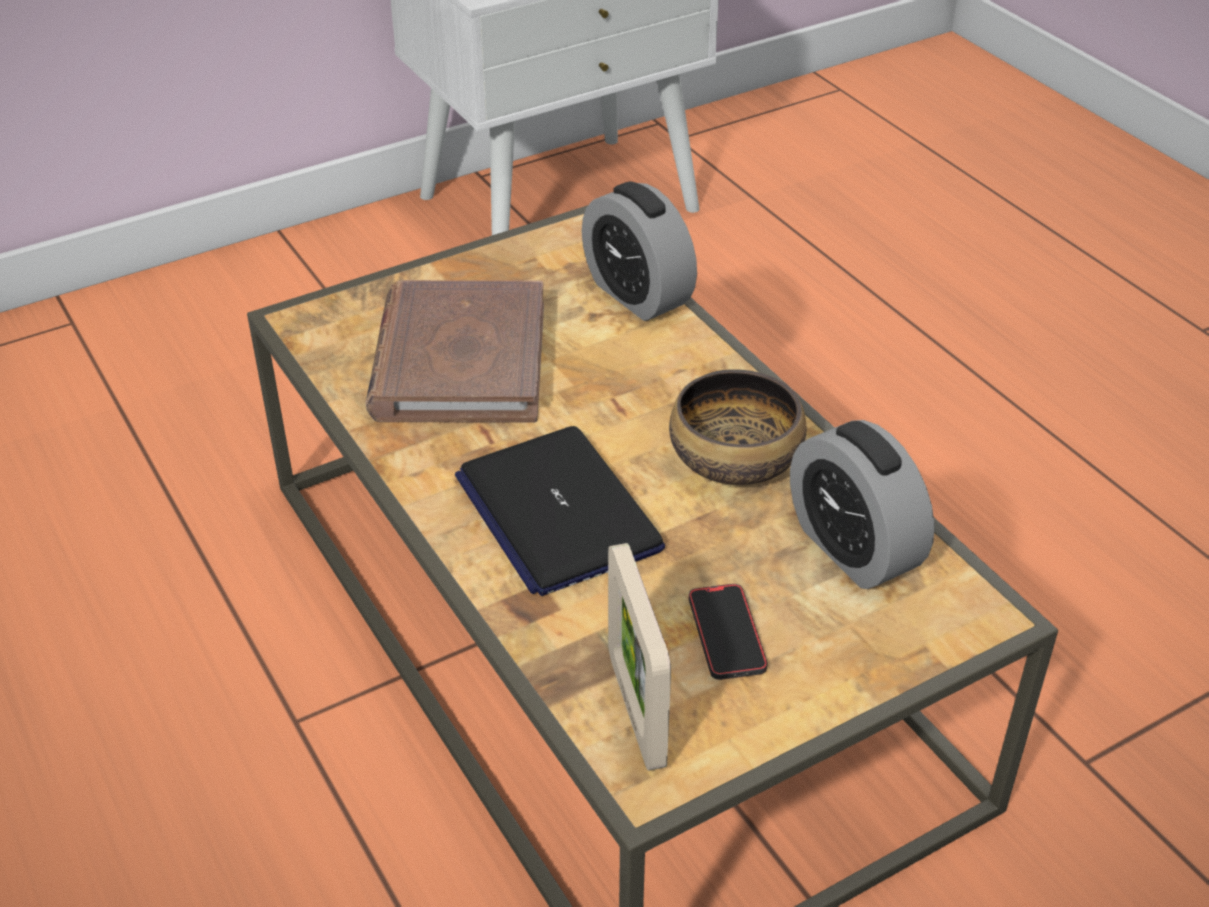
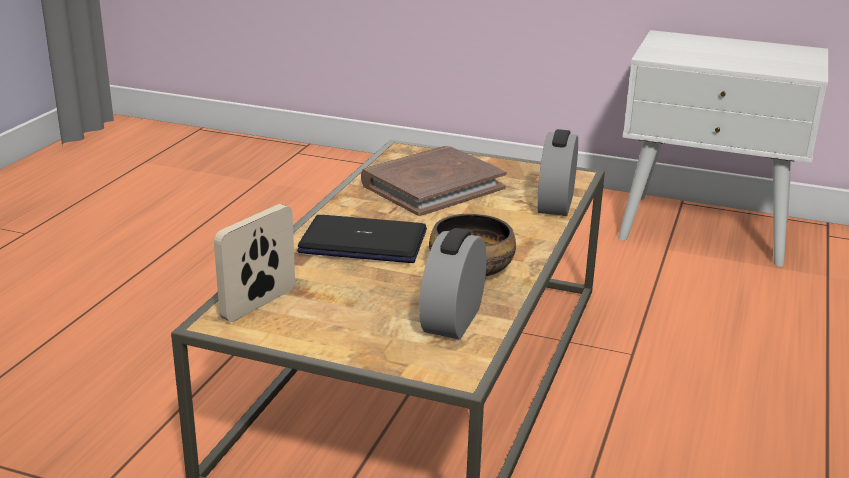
camera: 50 degrees right, 15 degrees down
(557, 512) = (364, 242): laptop -> laptop turned 75 degrees clockwise
(726, 635) = (339, 308): phone -> none

